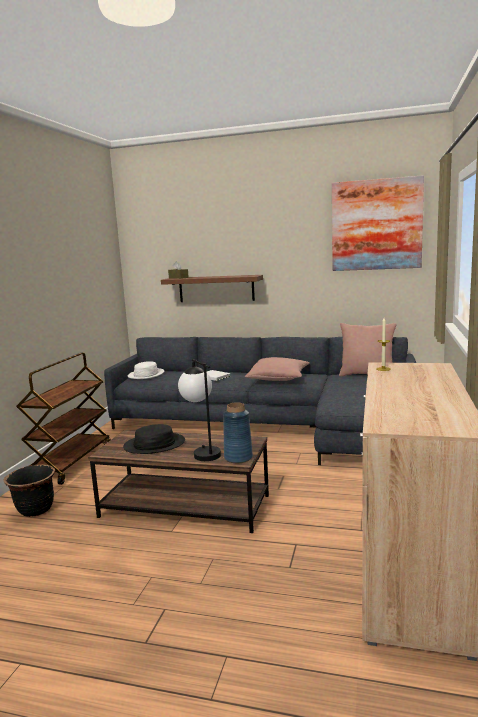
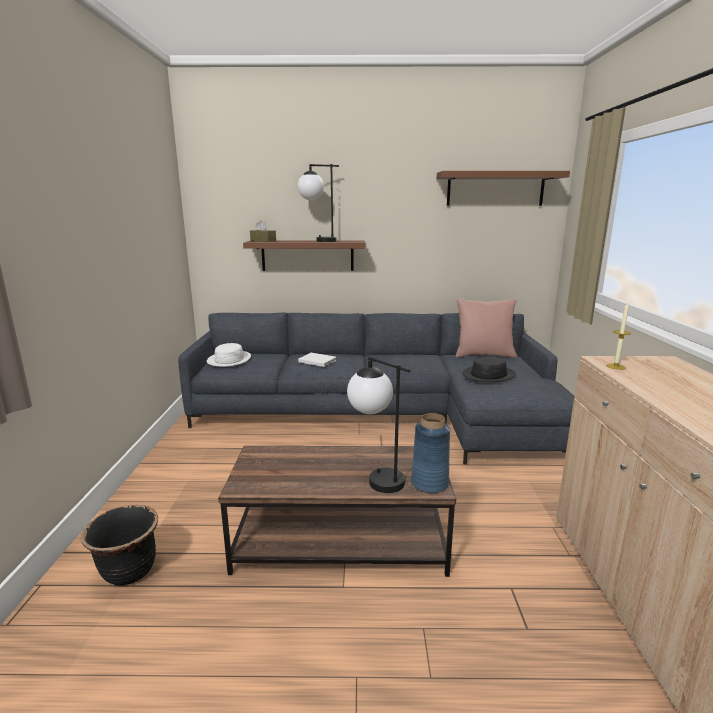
camera: 15 degrees left, 5 degrees up
(71, 462) = (153, 483): brown cart -> none
(154, 445) = (303, 469): black hat -> black hat (488, 375)
(221, 276) = (318, 241): none -> table lamp
(278, 378) = (394, 362): pink pillow -> none
(376, 225) = (495, 189): picture -> brown shelf

